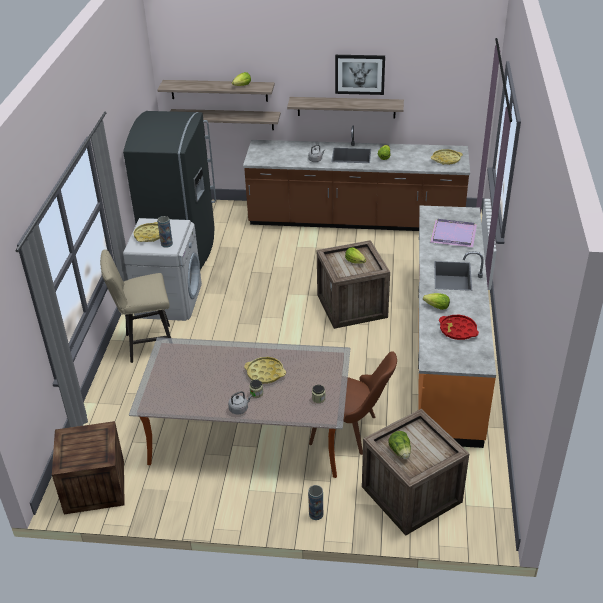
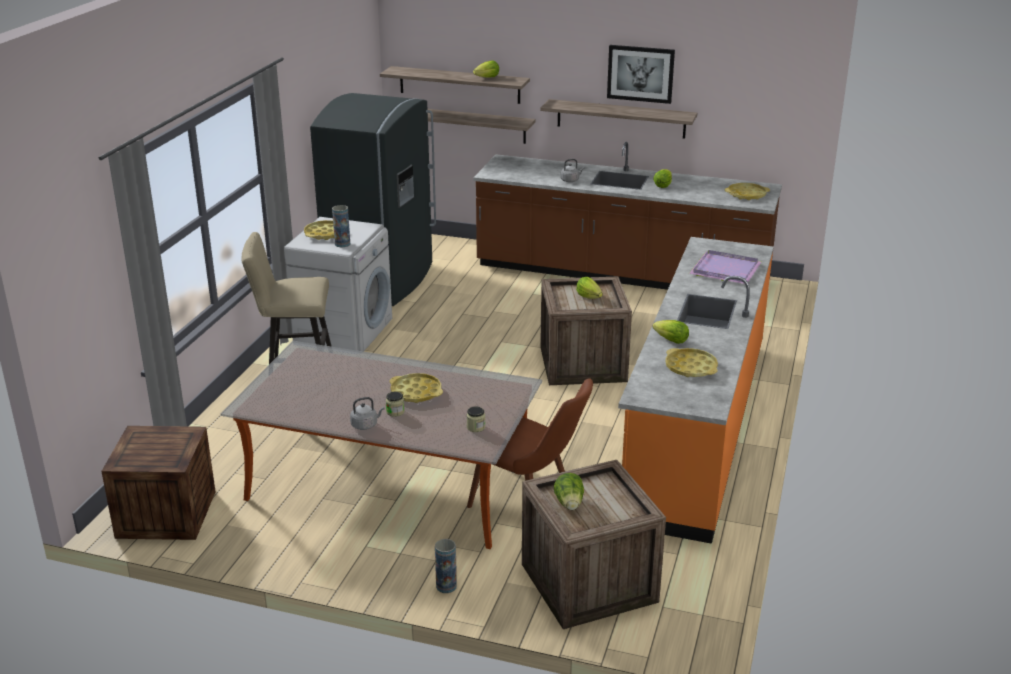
camera: 10 degrees right, 10 degrees down
(458, 330) = (690, 367): red tray -> yellow tray

